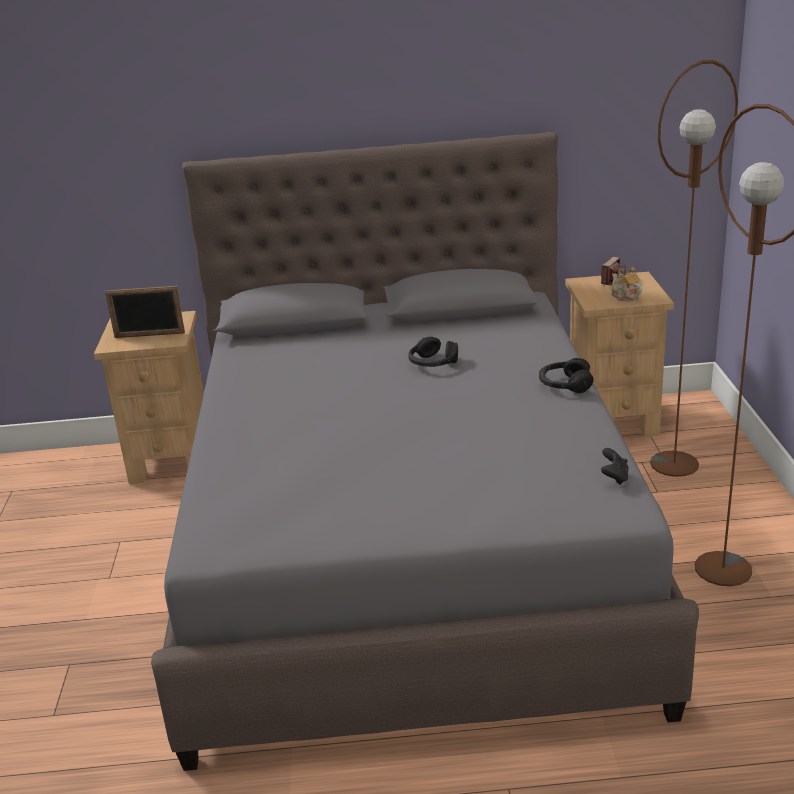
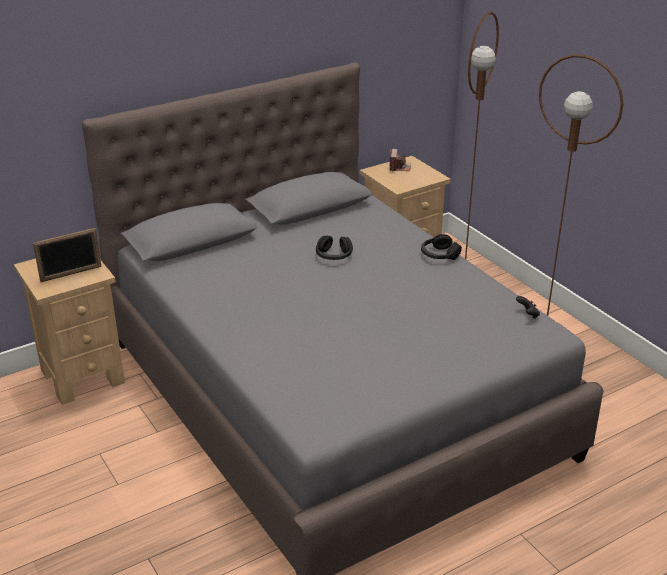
camera: 30 degrees left, 5 degrees up
(625, 297) = (414, 179): teapot -> none

